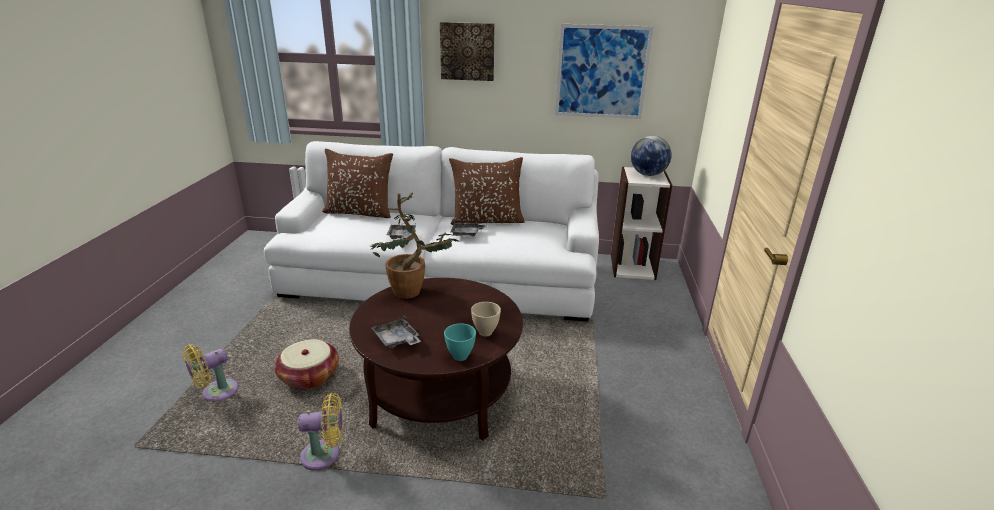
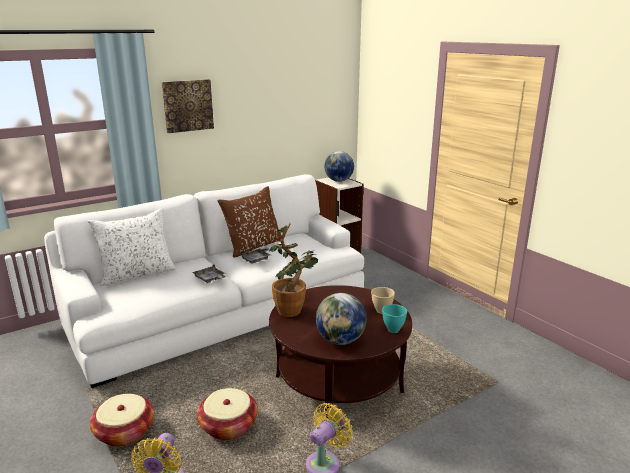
camera: 40 degrees left, 5 degrees down
(249, 340) = (125, 432): none -> basket
(360, 212) = (137, 274): brown pillow -> white pillow
(397, 340) = (340, 340): grey tray -> globe
(602, 72) = (292, 109): picture -> none

